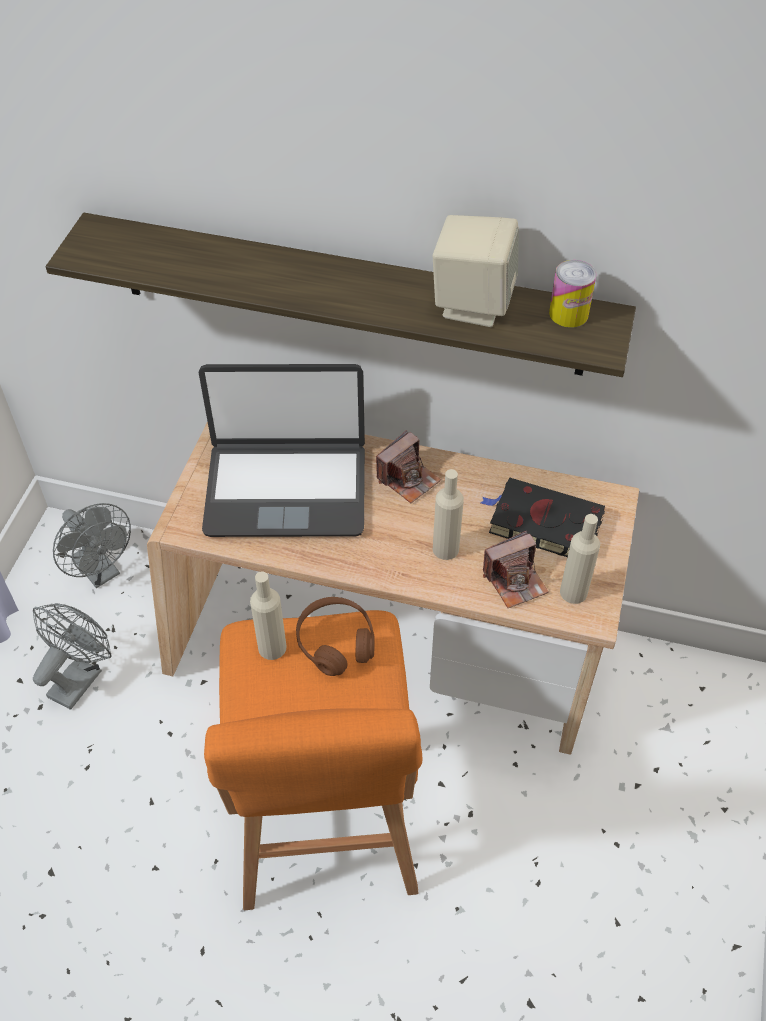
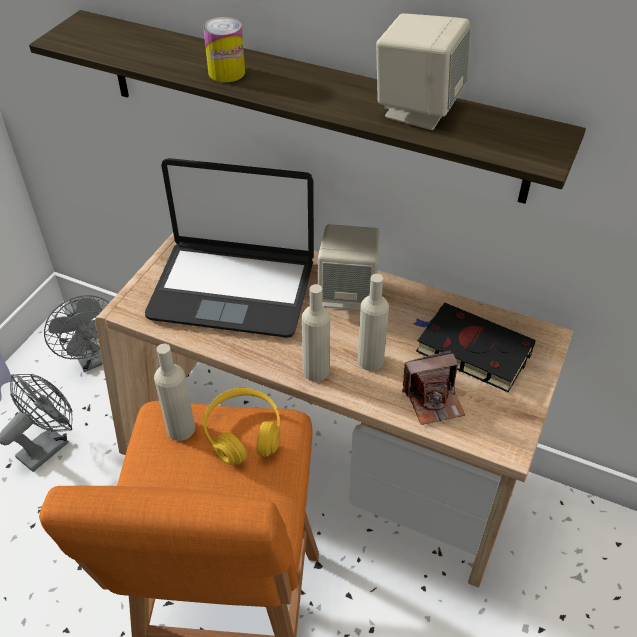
camera: 10 degrees right, 5 degrees down
(336, 642) = (243, 433): brown headphones -> yellow headphones
(408, 479) = (348, 294): camera -> beige speaker
(568, 314) = (514, 127): can -> can (226, 72)
(573, 592) = (491, 419): beige bottle -> beige bottle (316, 371)

